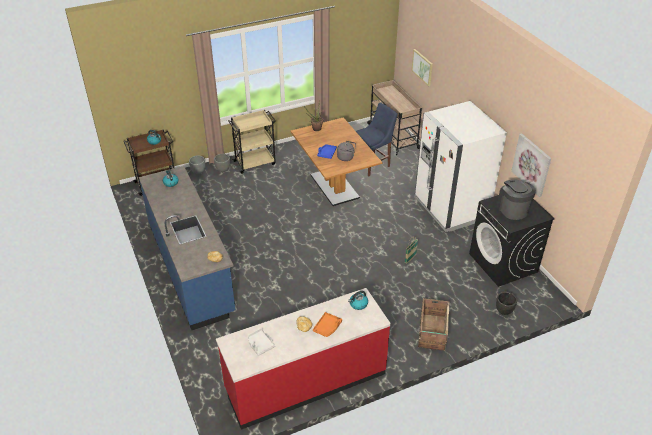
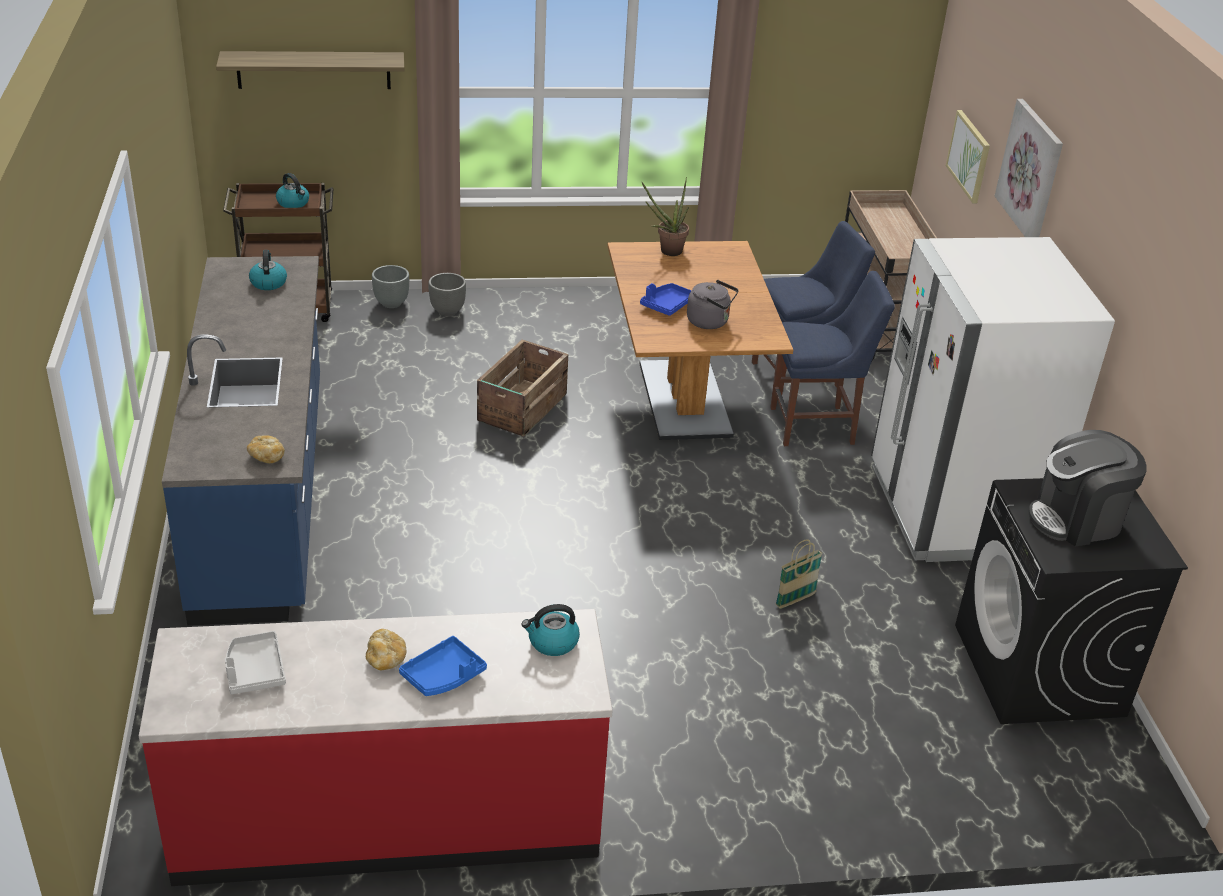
camera: 15 degrees right, 5 degrees down
(153, 84) = (313, 70): none -> shelf
(255, 162) = (526, 313): beige cart -> none
(327, 327) = (443, 676): orange tray -> blue tray
(388, 185) = (817, 426): none -> blue chair
(432, 332) = (771, 789): crate -> crate (521, 408)
(504, 311) = (991, 789): black planter -> none
(512, 209) = (1077, 519): coffee machine -> coffee machine turned 105 degrees counterclockwise
(532, 164) = (1159, 412): picture -> picture (1031, 171)

